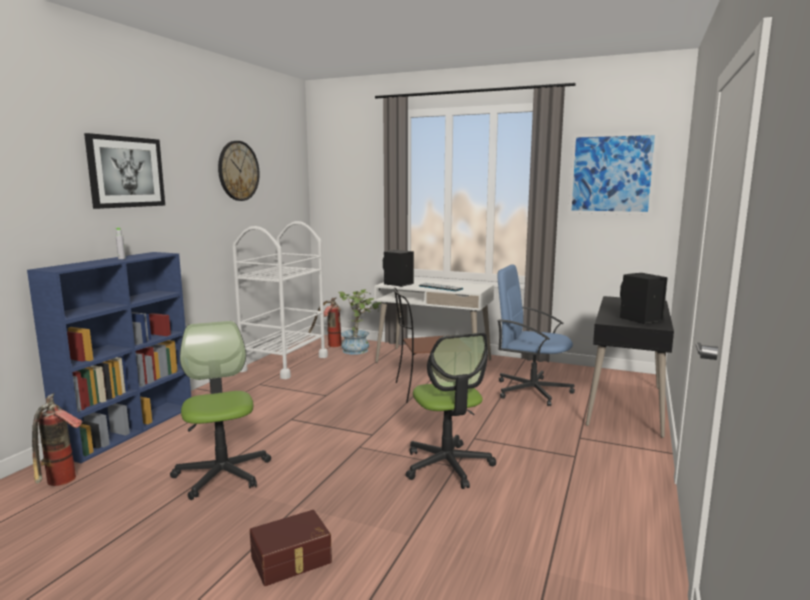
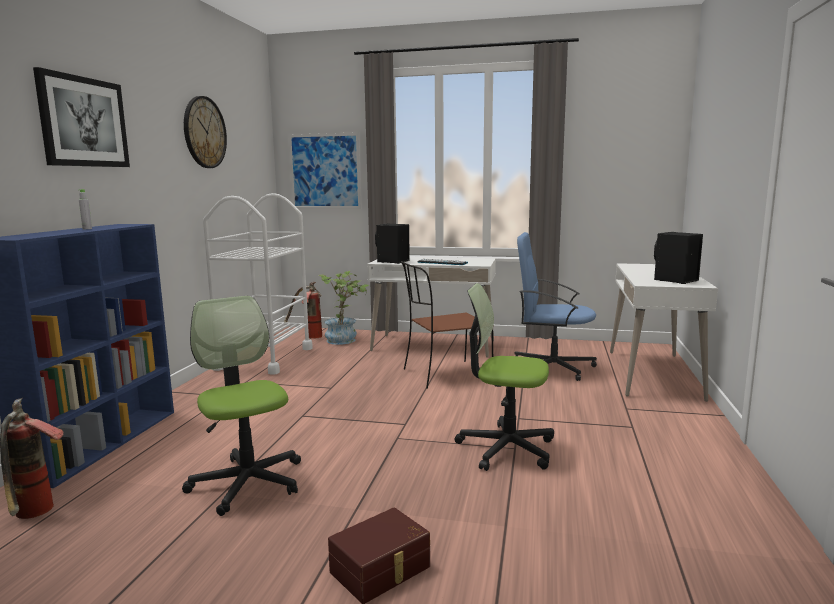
camera: 10 degrees left, 0 degrees up
(448, 465) = (506, 448): office chair -> office chair turned 135 degrees clockwise
(611, 174) = (616, 136): picture -> picture (325, 171)
(626, 405) = (653, 374): black desk -> white desk

